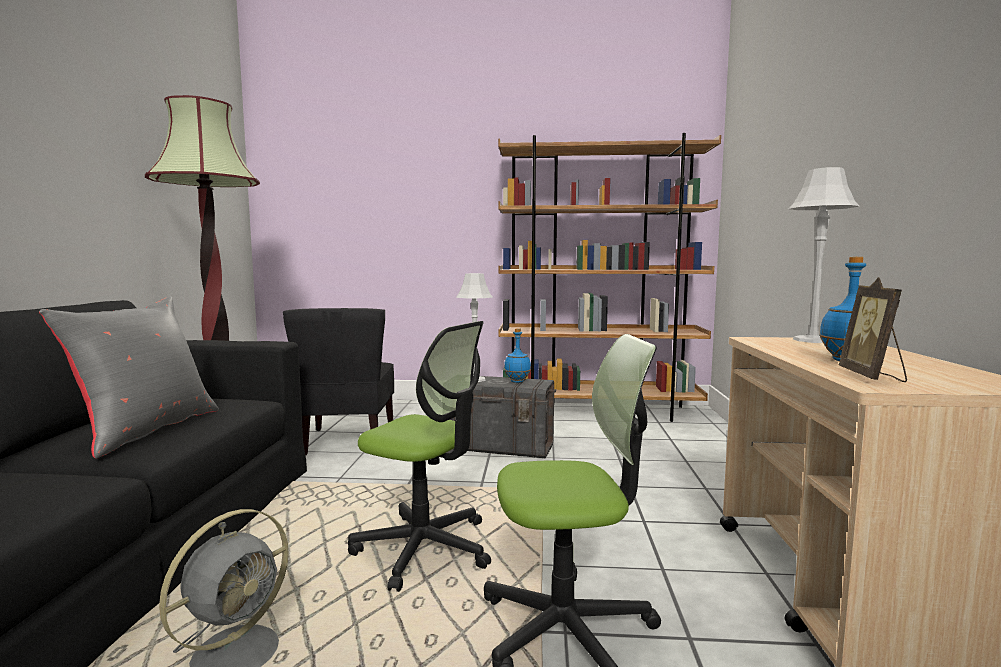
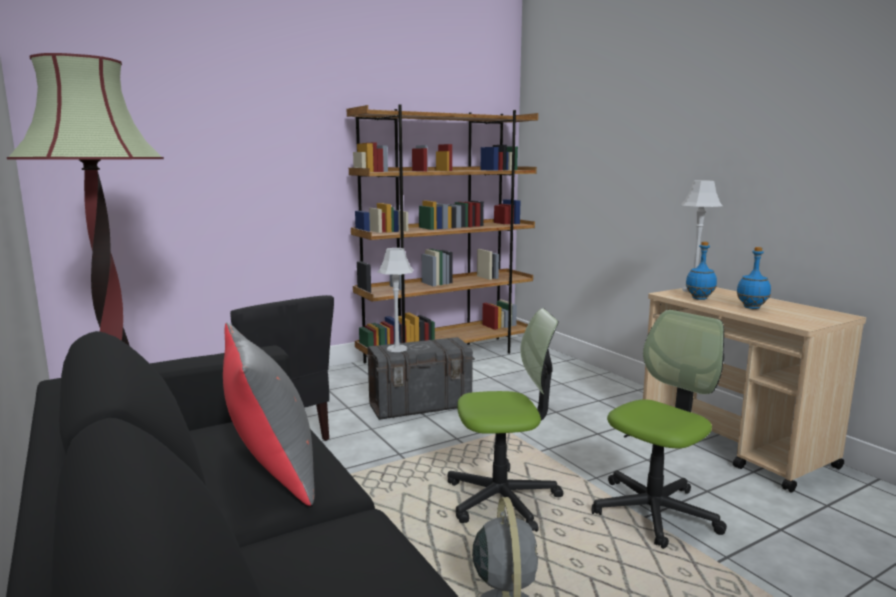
camera: 35 degrees left, 5 degrees up
(517, 381) = (434, 344): blue bottle -> blue bottle (699, 298)
(872, 377) = (788, 318): picture frame -> none

